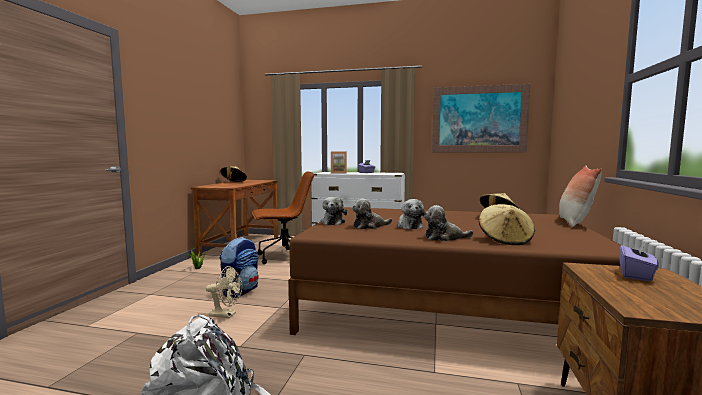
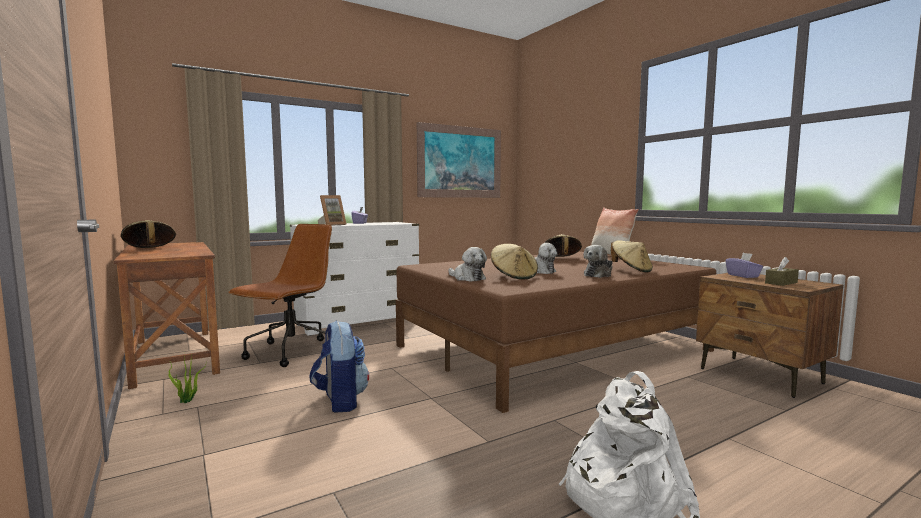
camera: 45 degrees left, 0 degrees up
(226, 315) = (394, 426): beige fan -> none
(369, 226) = (514, 276): plush toy -> beige hat
(648, 296) = (781, 283): none -> brown tissue box

